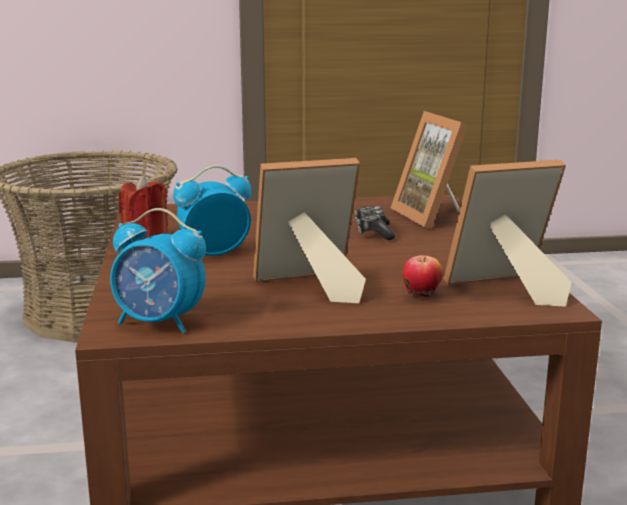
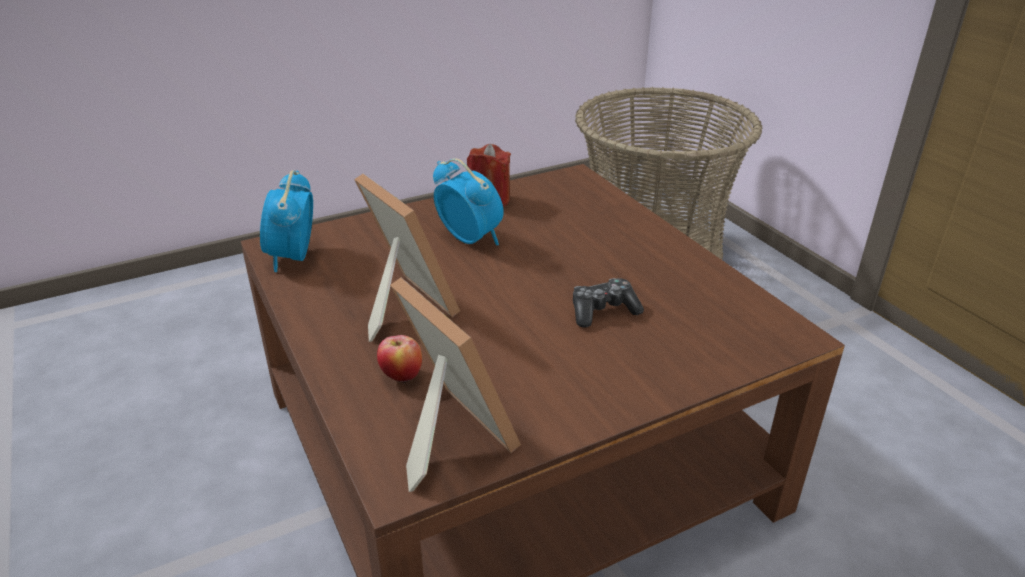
camera: 70 degrees right, 15 degrees up
(434, 216) = (708, 344): picture frame -> none

